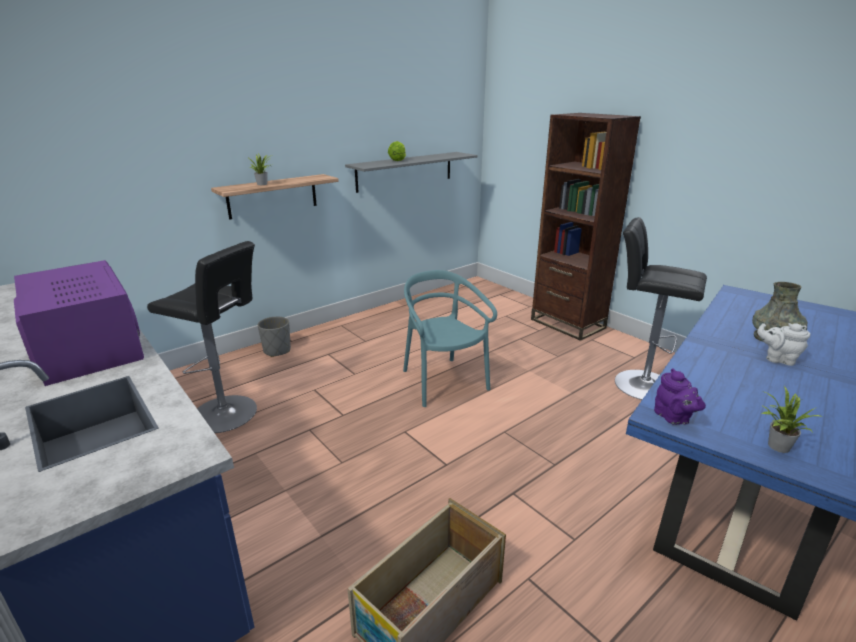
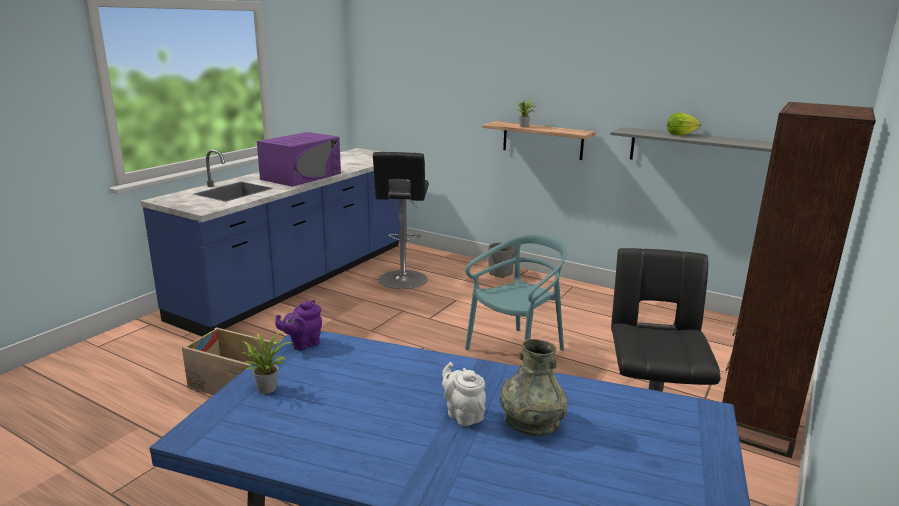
camera: 70 degrees right, 5 degrees down
(777, 359) = (463, 415): white teapot -> white teapot turned 45 degrees counterclockwise

